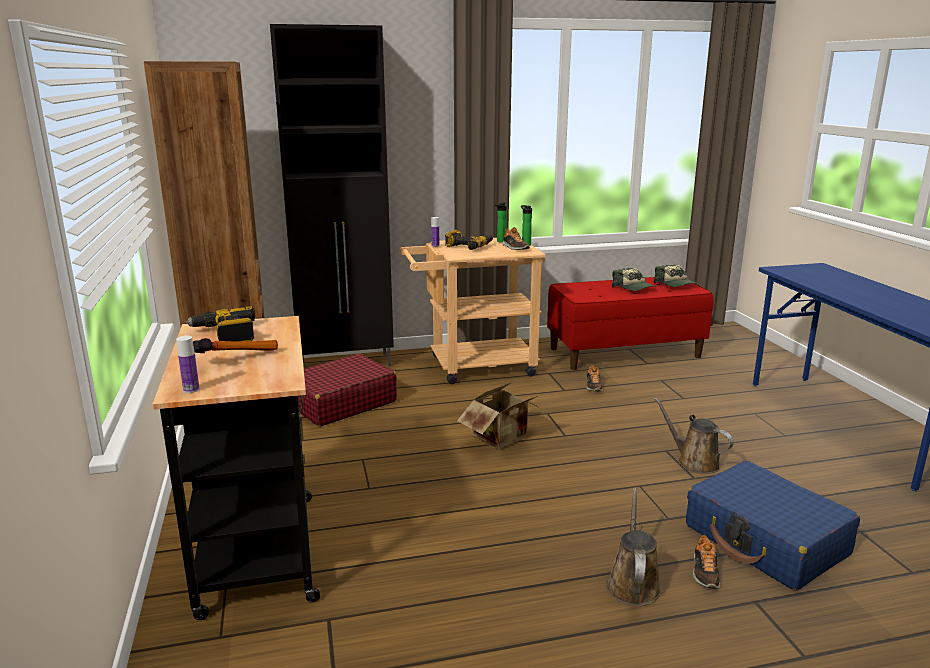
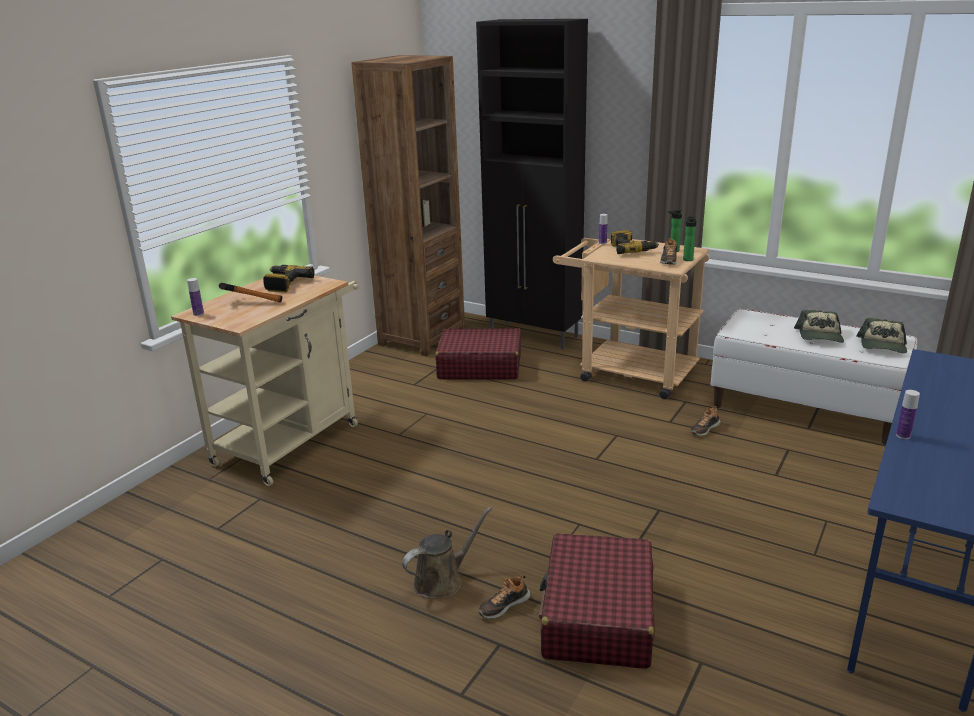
camera: 45 degrees right, 5 degrees up
(258, 544) = (292, 440): black cart -> beige cart
(504, 439) = (543, 441): cardboard box -> none
(624, 352) = (804, 409): red bench -> white bench
(694, 461) = (666, 530): brown watering can -> none
(766, 540) = (597, 616): blue suitcase -> red suitcase
(872, 309) = (903, 435): none -> bottle

